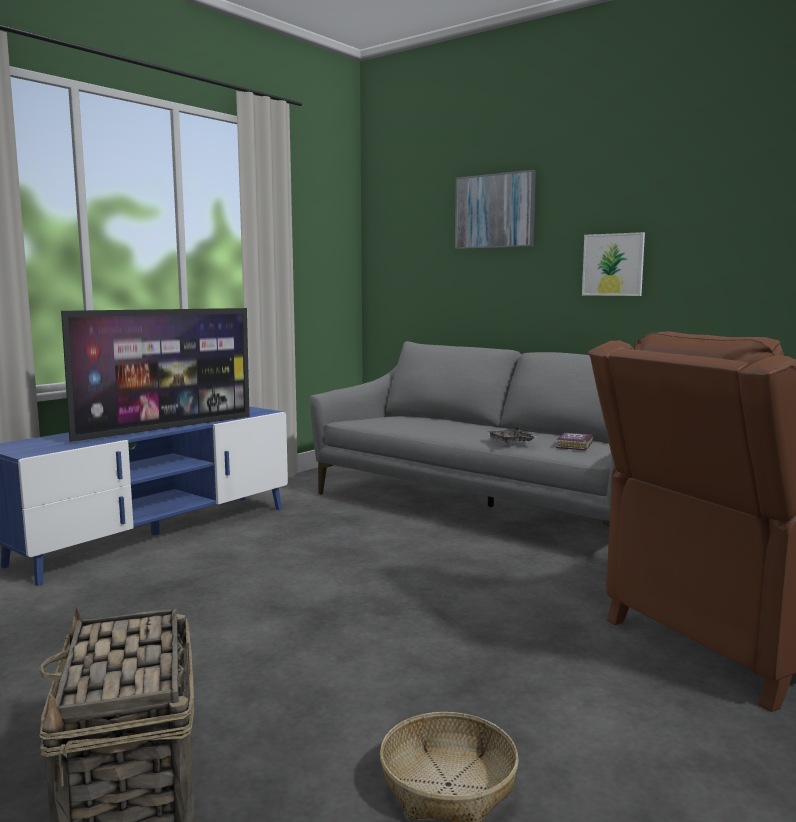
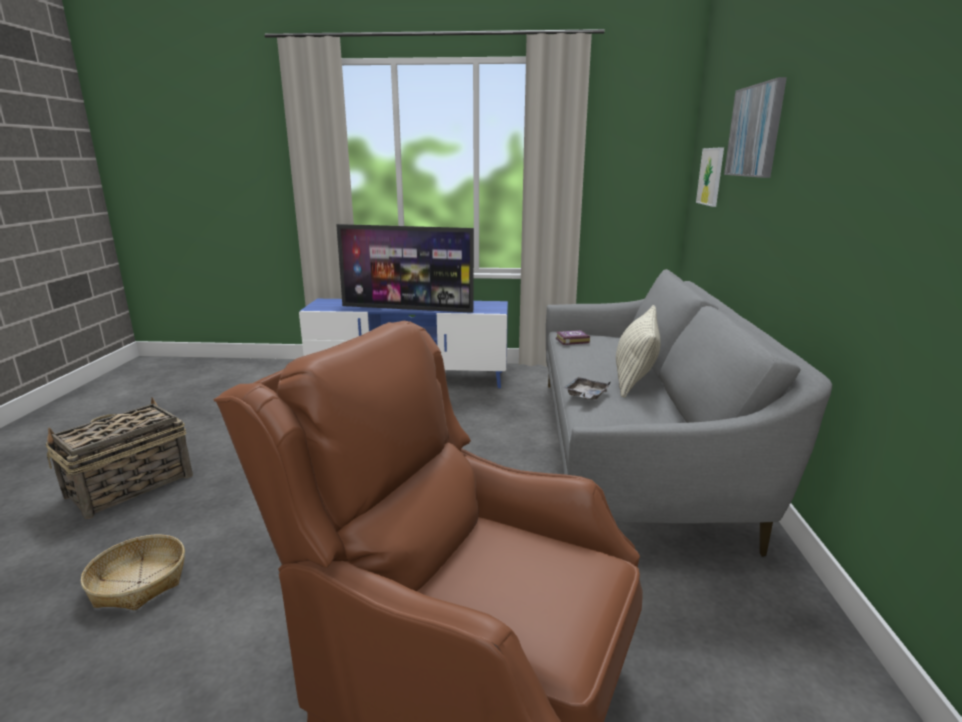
camera: 55 degrees right, 10 degrees up
(493, 428) = (635, 377): none -> pillow
(573, 445) = (621, 420): book -> book (571, 340)
(613, 264) = (817, 211): picture -> picture (710, 176)

